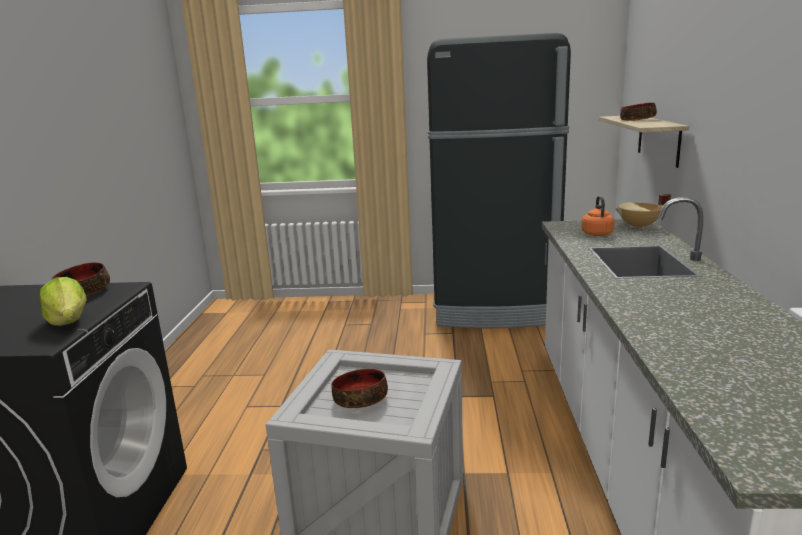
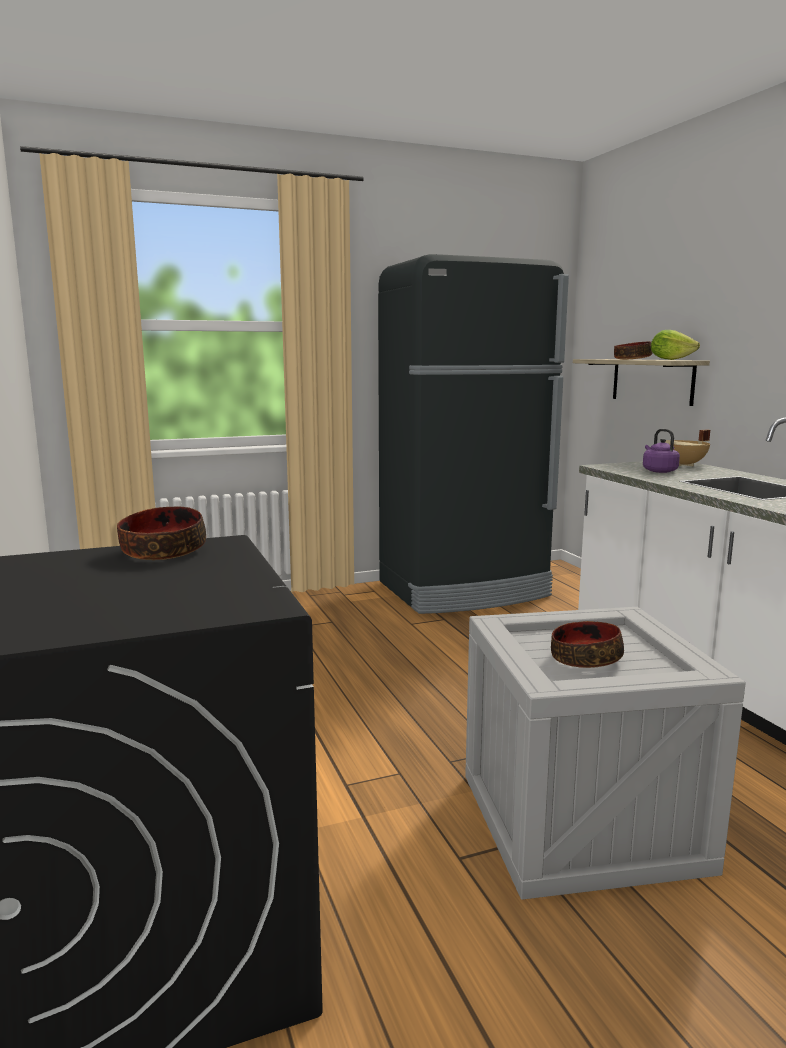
camera: 25 degrees left, 5 degrees down
(69, 321) = (233, 580): lettuce -> lettuce (670, 359)
(596, 233) = (658, 471): orange kettle -> purple kettle

